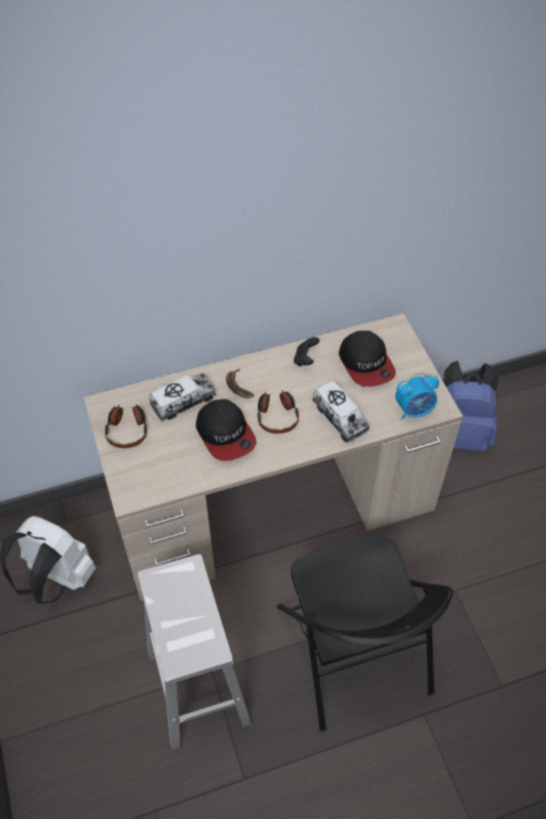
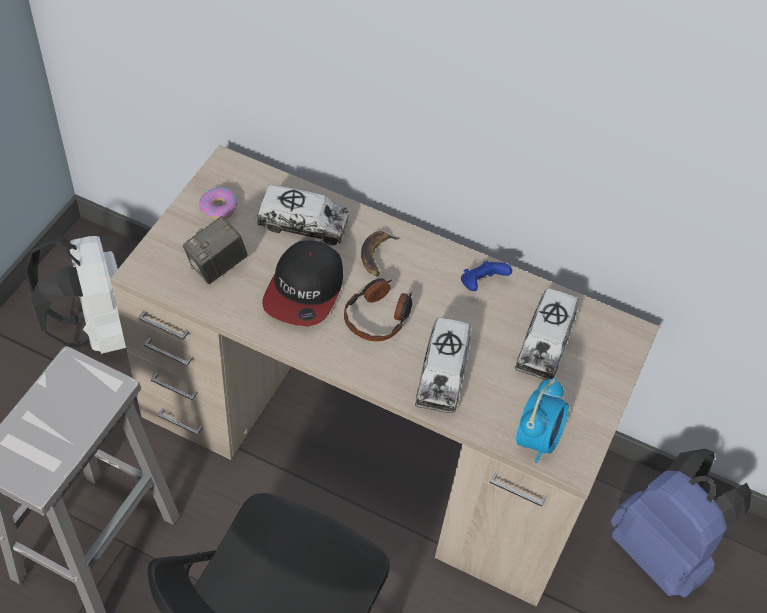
camera: 40 degrees right, 0 degrees up
(127, 430) = (219, 207): headphones -> donut
(166, 461) = (217, 267): none -> camera
(305, 359) = (481, 284): black game controller -> blue game controller
(366, 363) = (544, 344): cap -> toy truck
(414, 410) = (537, 438): alarm clock -> alarm clock turned 90 degrees counterclockwise

